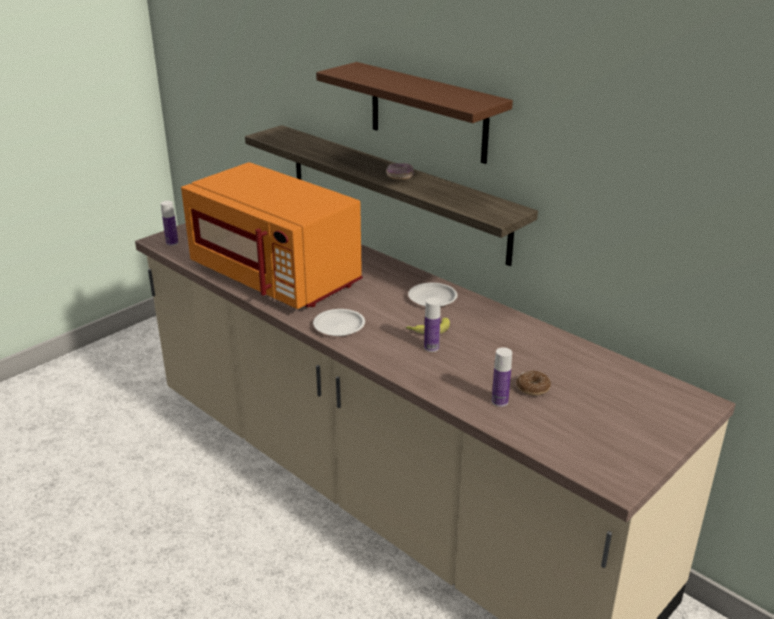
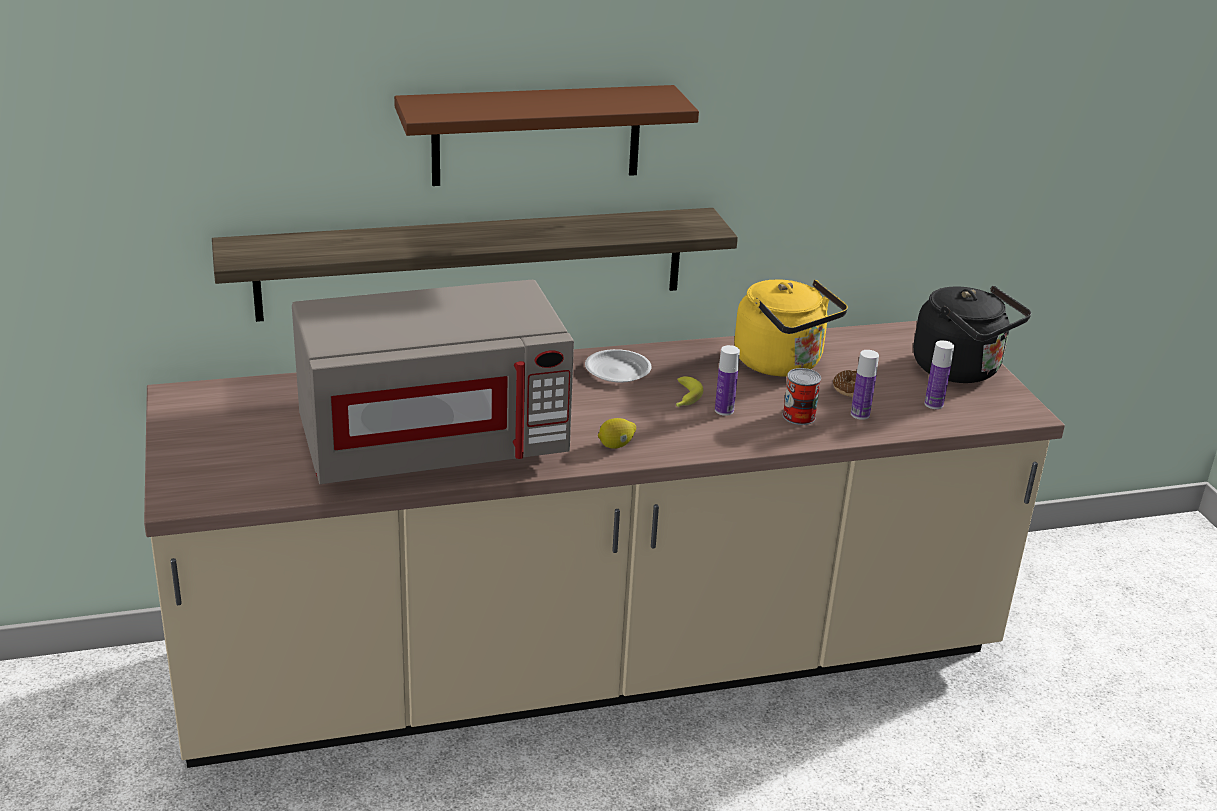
camera: 60 degrees left, 0 degrees up
(172, 243) = (206, 492): bottle -> bottle (933, 404)
(277, 276) = (434, 444): orange microwave -> grey microwave
(339, 326) = (616, 445): white plate -> lemon
(399, 177) = (529, 234): donut -> none
(462, 377) = (799, 416): none -> can
(529, 350) = (782, 364): none -> yellow kettle
(642, 430) = (961, 370): none -> black kettle

